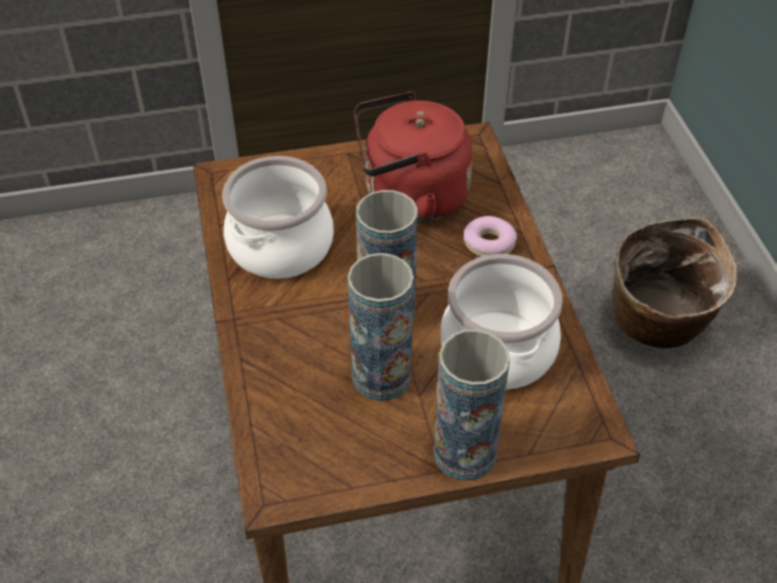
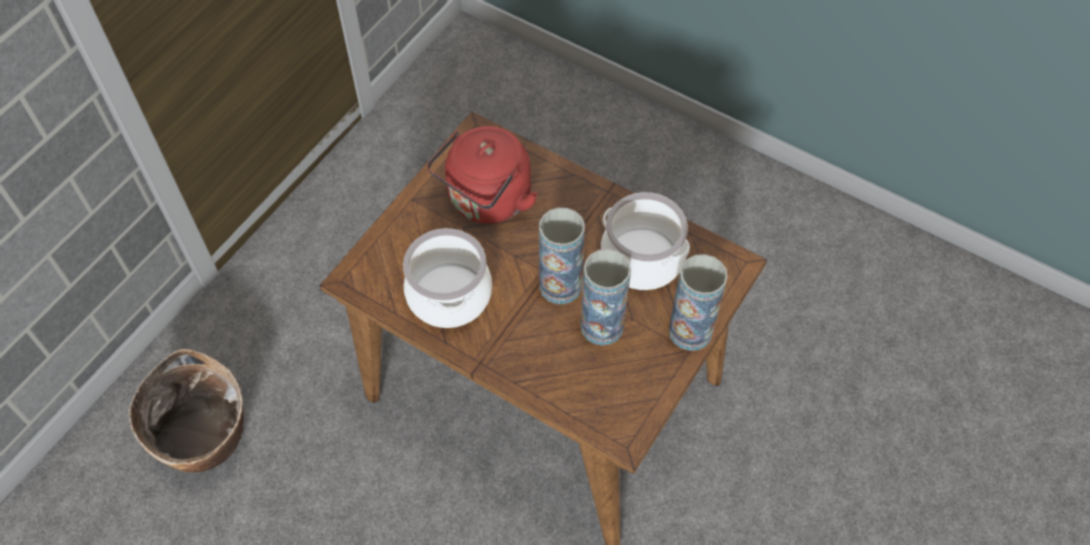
camera: 45 degrees left, 10 degrees up
(489, 243) = (565, 196): donut -> none
(658, 324) = (597, 163): basket -> basket (207, 441)

